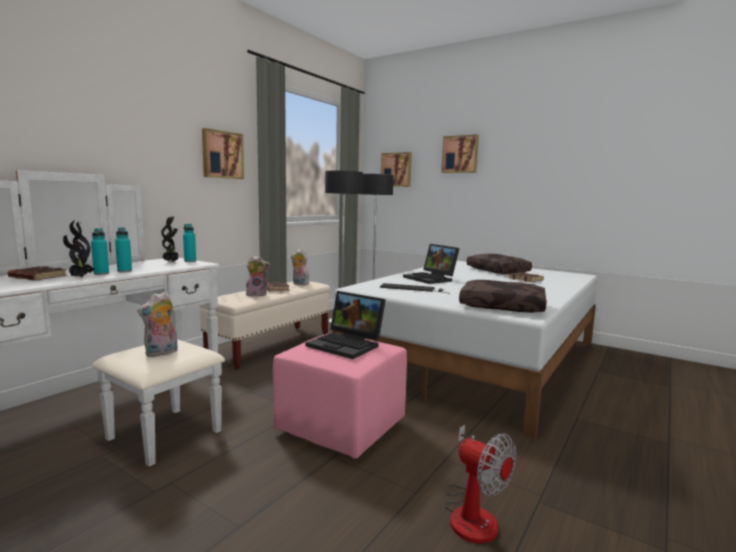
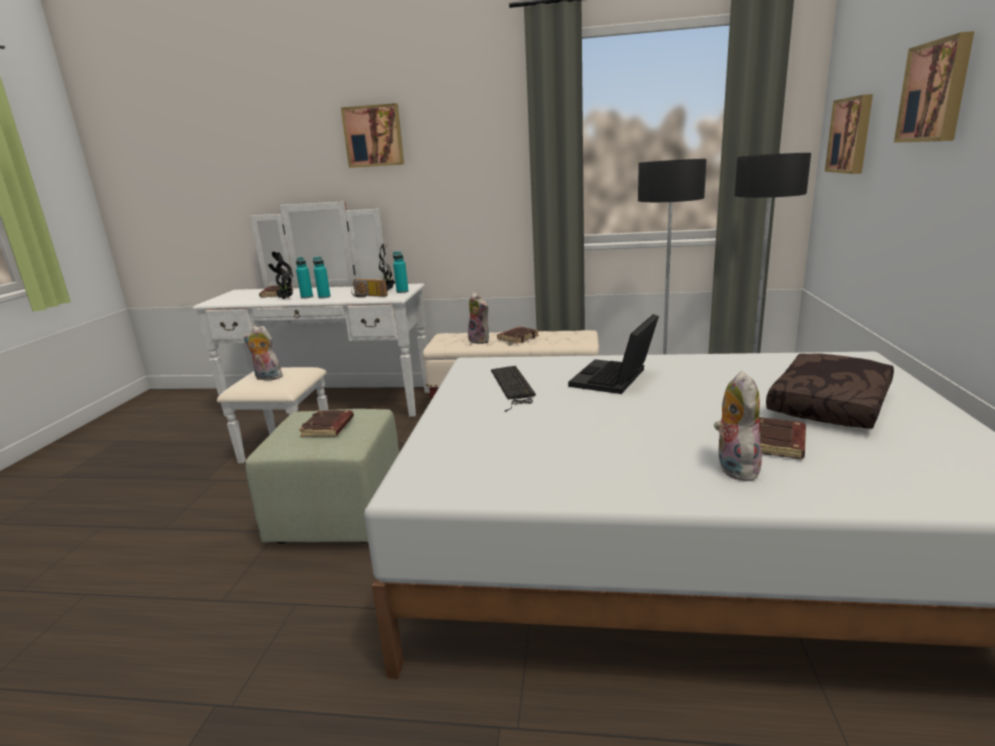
camera: 65 degrees right, 10 degrees up
(173, 266) = (368, 296): none -> radio
(222, 155) = (488, 158): picture -> picture (374, 136)
(299, 283) = (567, 336): plush toy -> plush toy (733, 467)
(343, 428) = (338, 516): pink ottoman -> green ottoman
(347, 345) = (328, 428): laptop -> brown book
(471, 512) = (188, 649): fan -> none
(503, 306) = (460, 460): brown pillow -> none

